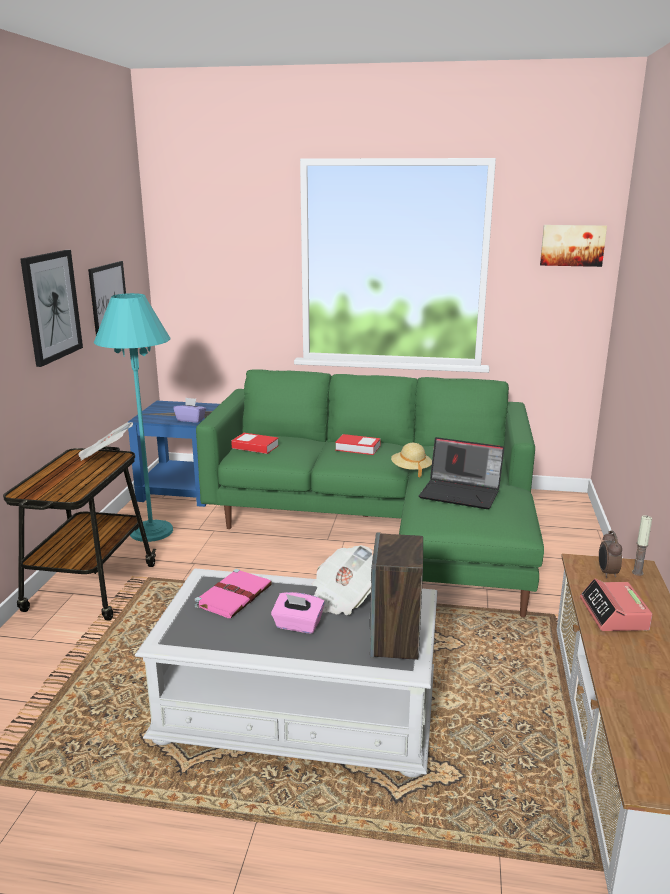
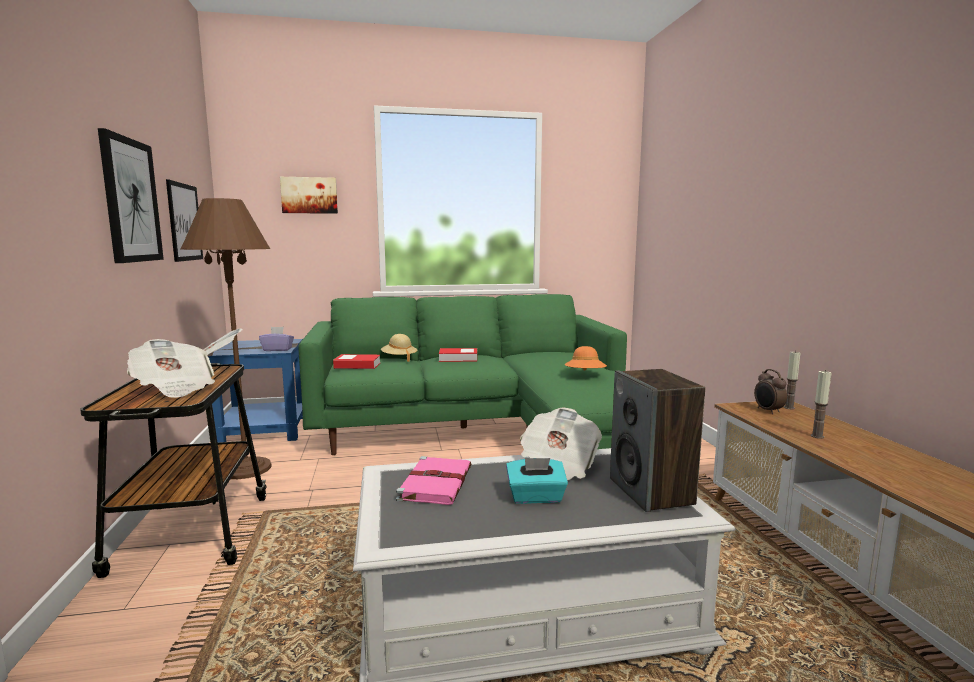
camera: 20 degrees left, 10 degrees down
(70, 479) = (174, 388): none -> newspaper
(151, 531) = (246, 468): turquoise floor lamp -> brown floor lamp
(298, 625) = (536, 497): pink tissue box -> turquoise tissue box
(411, 470) = (521, 367): beige hat -> beige hat (399, 358)
(461, 493) = (585, 375): laptop -> orange hat
(572, 245) = (604, 185): picture -> picture (309, 195)
(614, 614) = (817, 436): alarm clock -> candle

